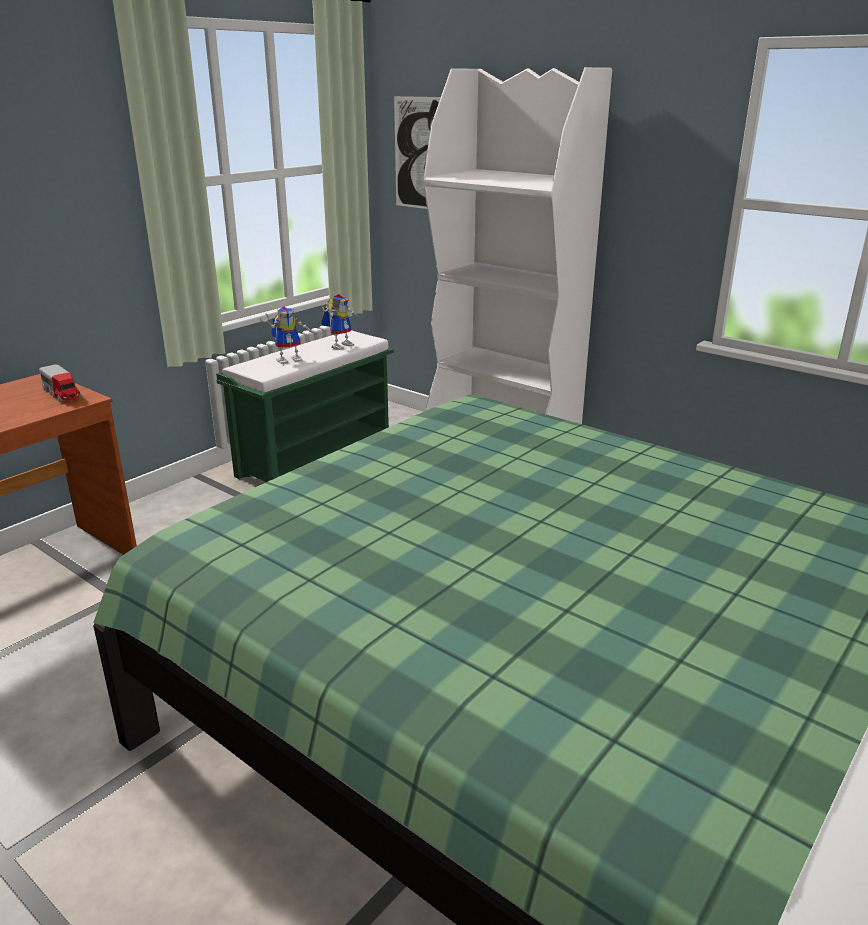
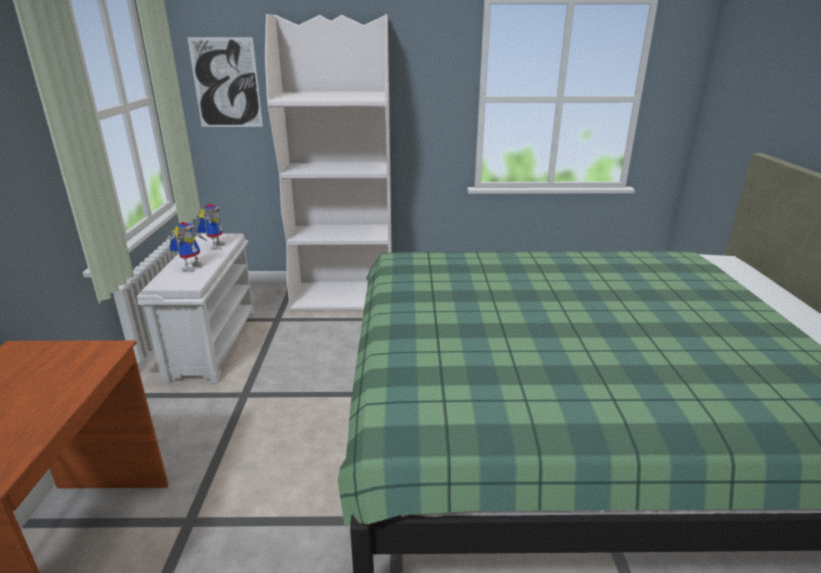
camera: 40 degrees left, 0 degrees up
(62, 393) = (72, 354): toy truck -> none
(316, 457) = (213, 343): green bench -> white bench

